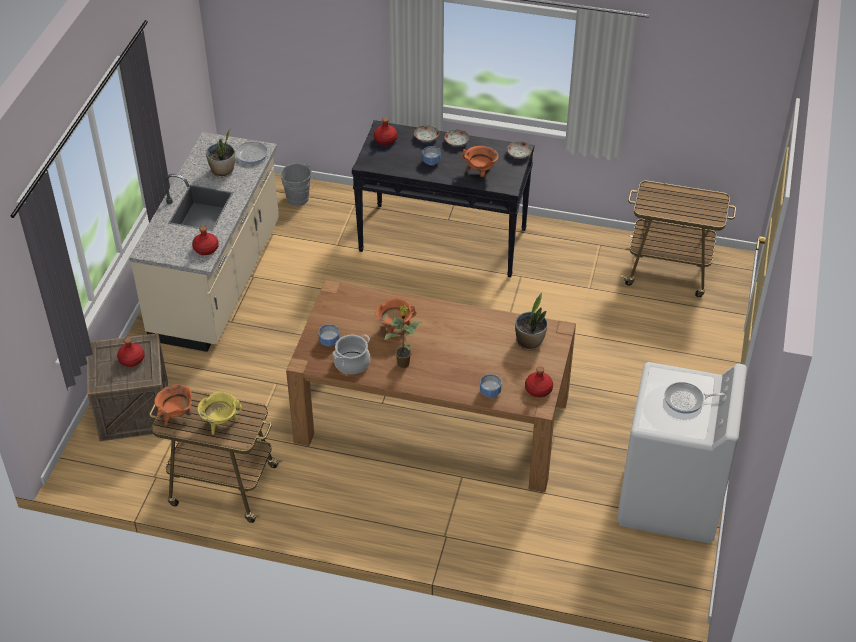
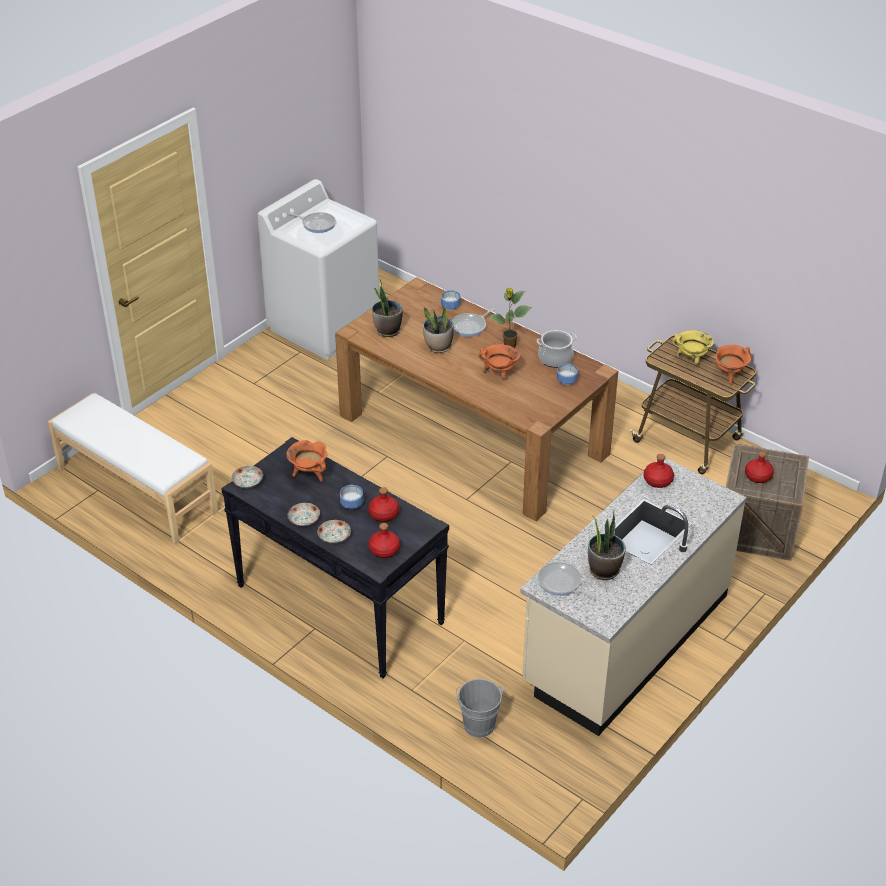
camera: 155 degrees left, 5 degrees down
(455, 374) = (470, 326): none -> frying pan
(469, 340) = (438, 347): none -> potted plant
(538, 389) = (410, 297): red bottle -> red bottle (384, 514)
(670, 270) = (136, 491): cart -> white bench

